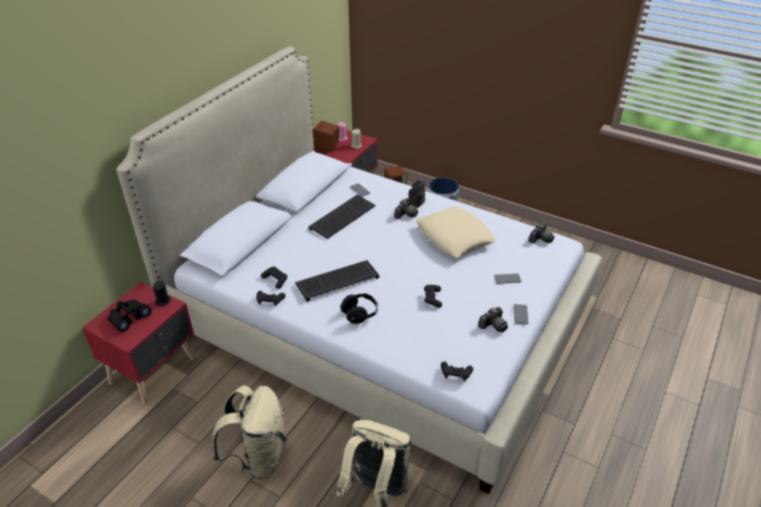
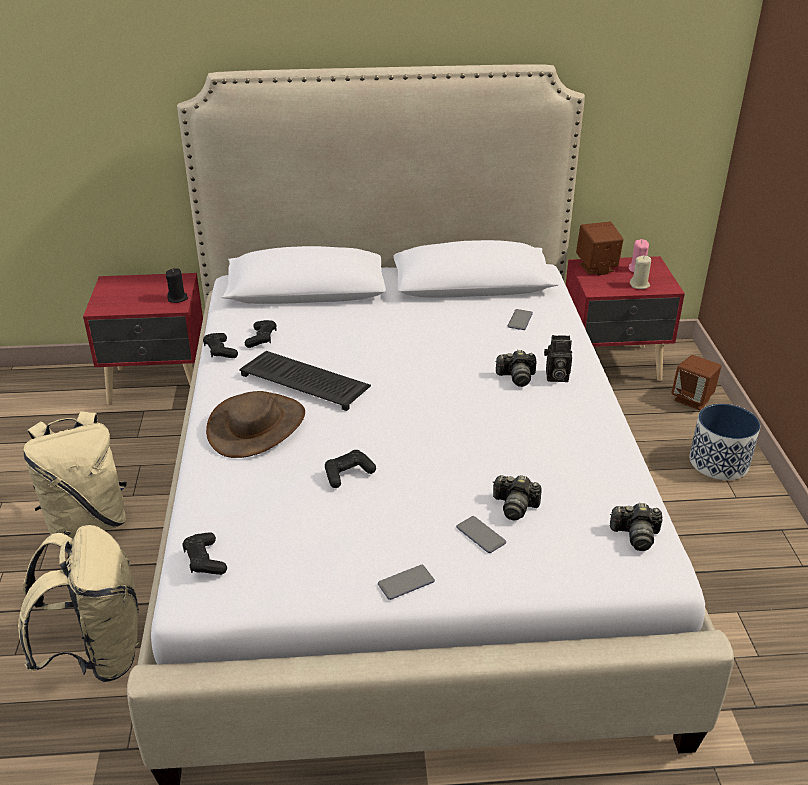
camera: 55 degrees right, 5 degrees down
(129, 318) = (134, 292): black binoculars -> none
(342, 218) = (440, 333): keyboard -> none
(360, 314) = (257, 426): black headphones -> brown hat
(454, 237) = (521, 441): beige pillow -> none
(493, 325) = (349, 560): camera -> camera (515, 506)

